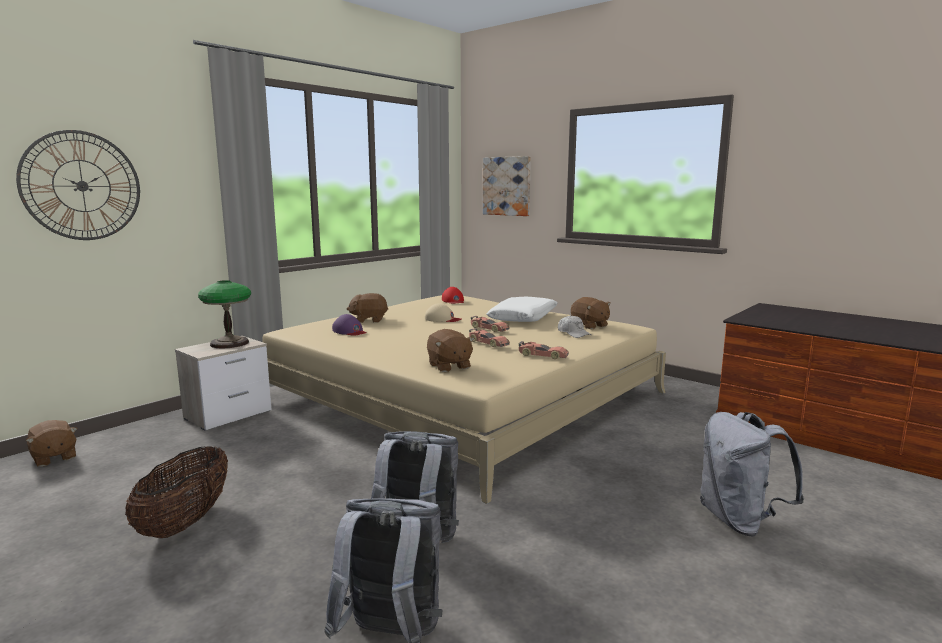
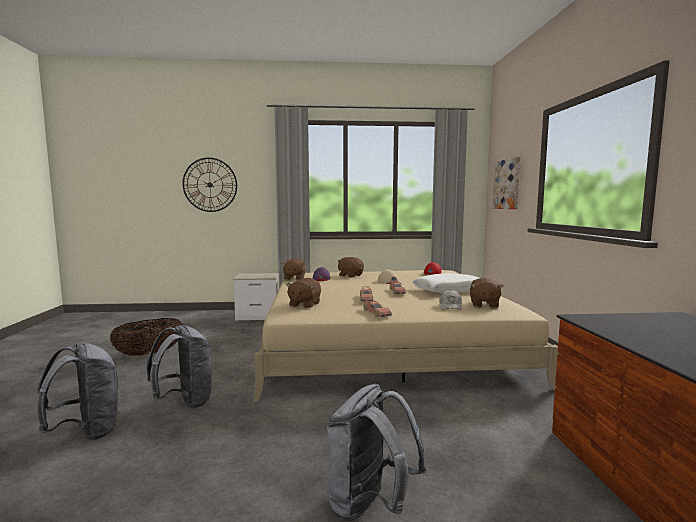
camera: 45 degrees right, 5 degrees down
(54, 458) = (175, 315): brown plush toy -> brown plush toy (294, 278)
(230, 343) = (263, 275): table lamp -> none

